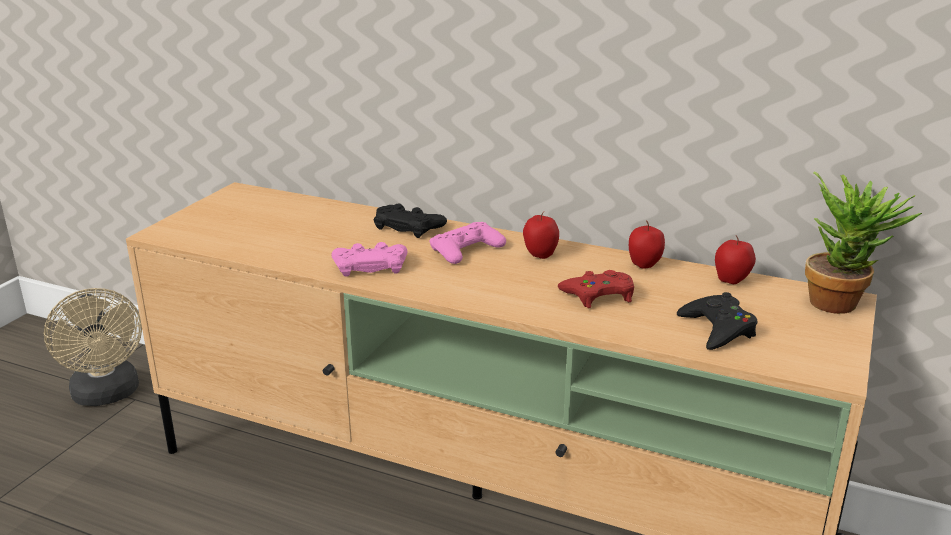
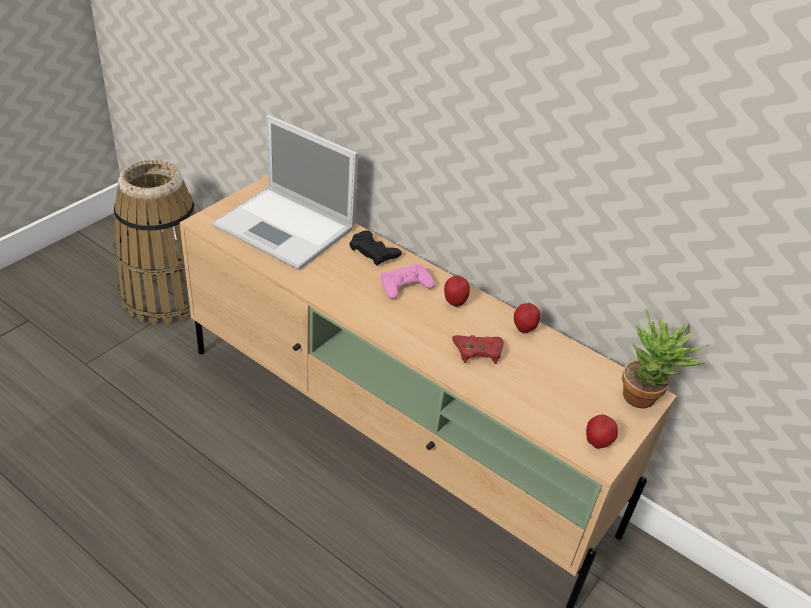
camera: 10 degrees right, 15 degrees up
(107, 395) = (167, 294): beige fan -> basket
(281, 222) = (287, 228): none -> laptop
(370, 265) = (334, 287): pink game controller -> none
(717, 329) = (544, 402): black game controller -> none
(731, 281) = (578, 359): apple -> apple (597, 444)

